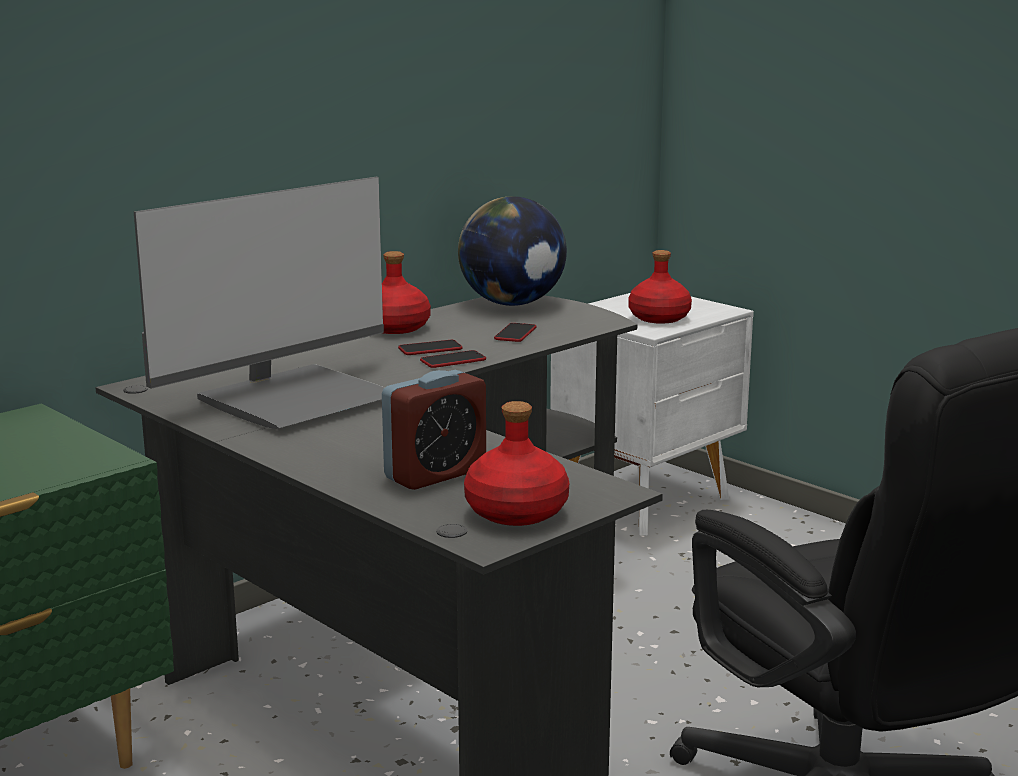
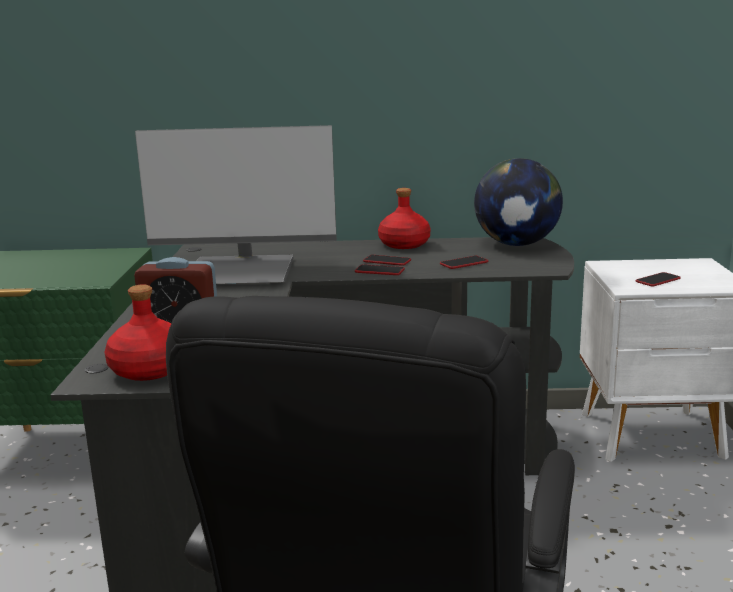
camera: 45 degrees right, 0 degrees up
(658, 318) = (658, 280): red bottle -> phone

